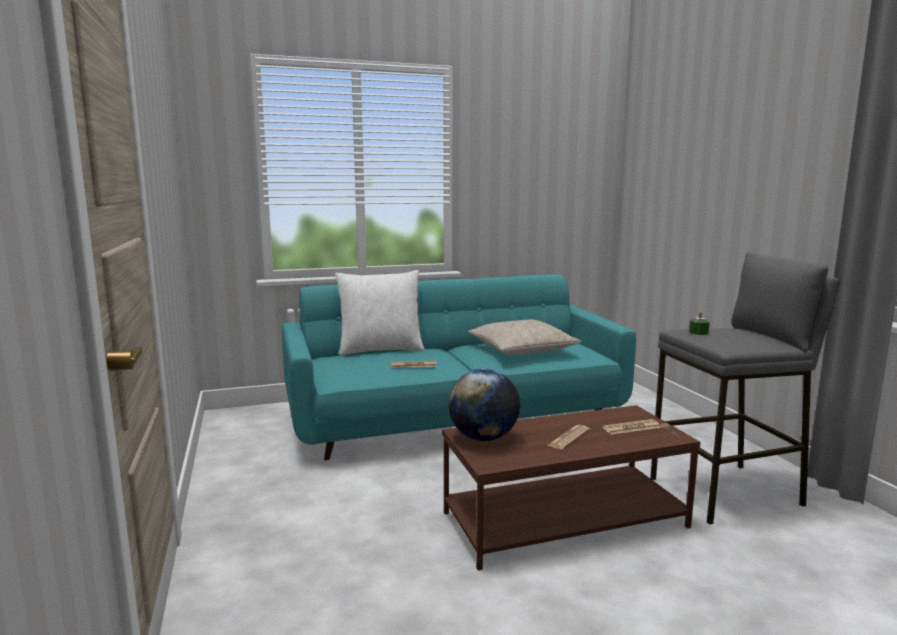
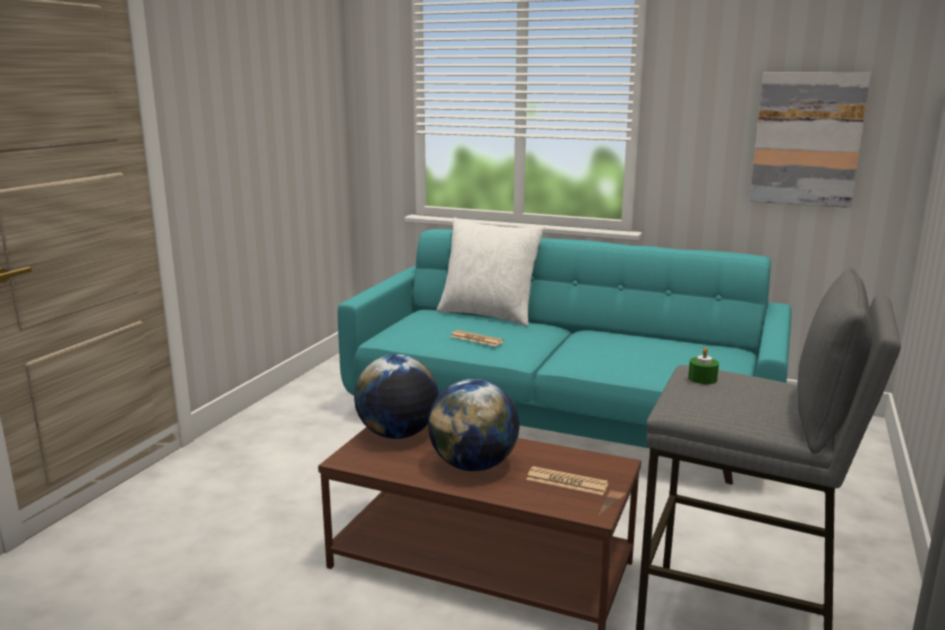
camera: 40 degrees right, 5 degrees up
(521, 349) = (636, 351): beige pillow -> none
(556, 197) = (807, 139): none -> picture
(568, 438) = (474, 465): newspaper -> globe

